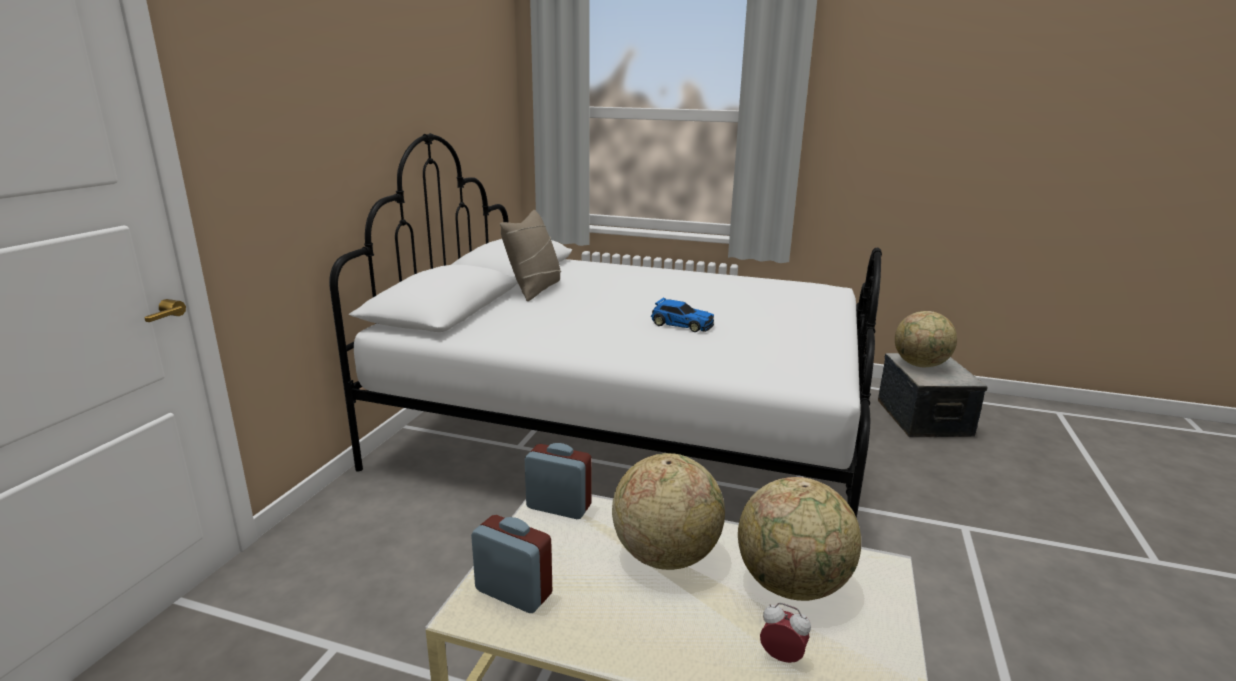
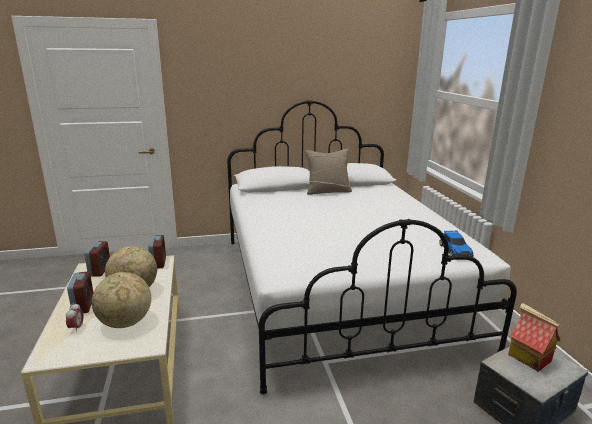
camera: 60 degrees right, 0 degrees up
(681, 324) = (324, 228): toy car -> toy car (455, 251)
(683, 637) = (83, 306): none -> alarm clock
(920, 365) = (528, 357): globe -> toy house

